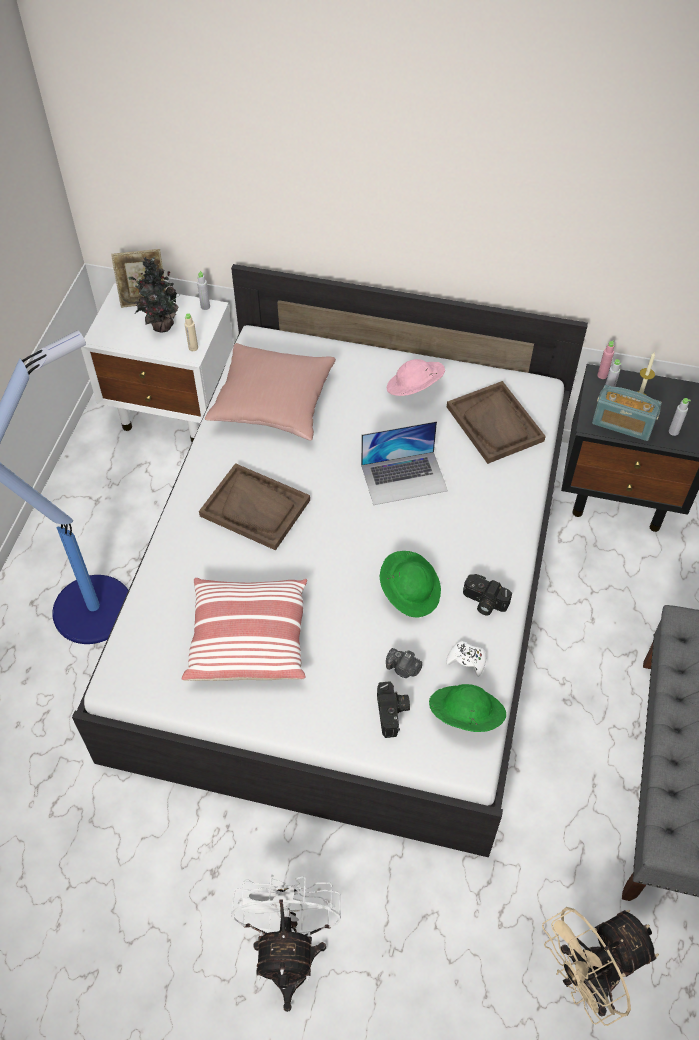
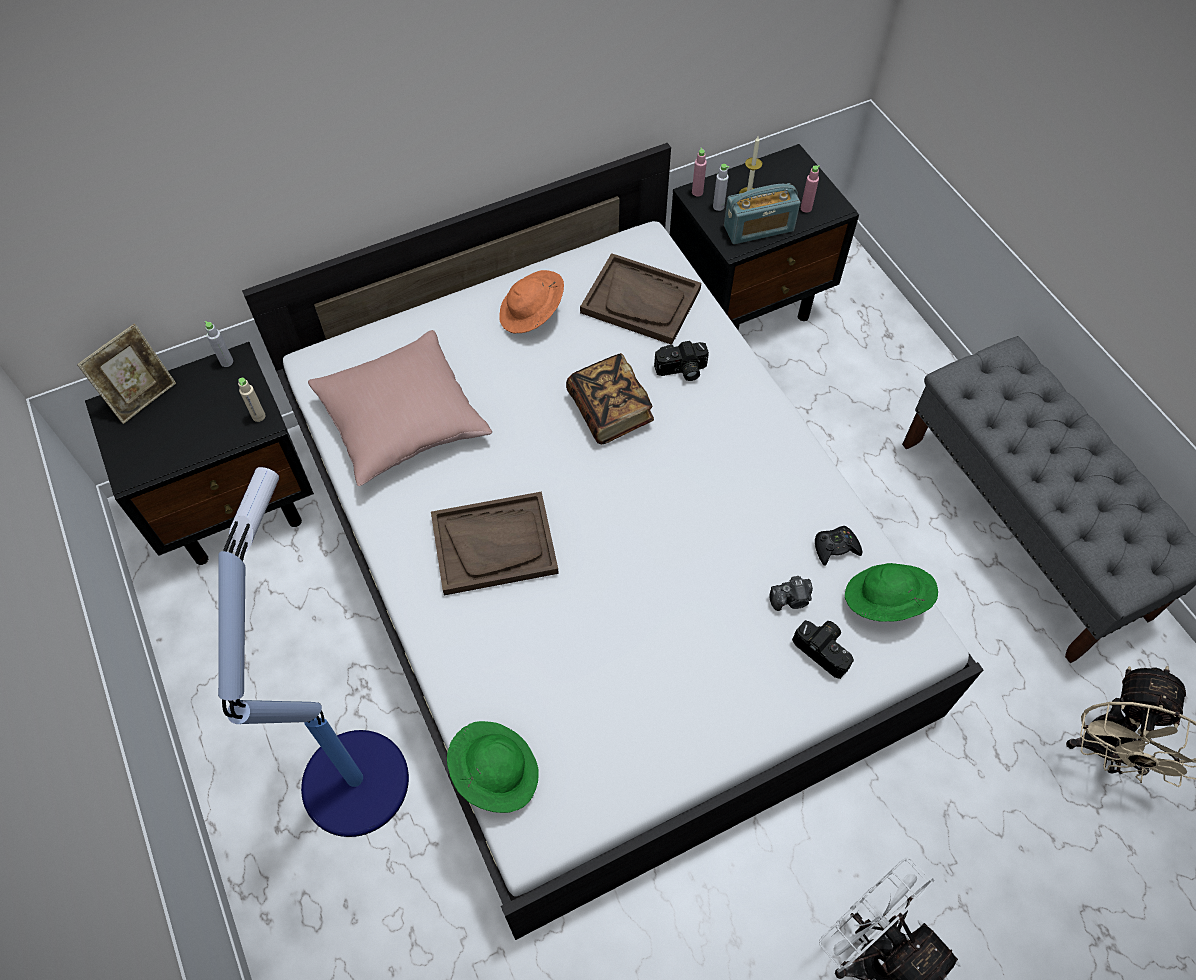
camera: 40 degrees left, 5 degrees up
(160, 325) = (193, 415): potted plant -> none
(174, 409) = (238, 504): white nightstand -> black nightstand
(248, 638) = (620, 685): pillow -> none
(404, 477) = (610, 410): laptop -> book
(410, 592) = (724, 520): green hat -> green hat (494, 772)
(414, 389) = (532, 314): pink hat -> orange hat
(466, 660) = (835, 548): white game controller -> black game controller
(483, 602) = (796, 481): camera -> camera (681, 371)
(673, 431) = (806, 208): grey bottle -> pink bottle

